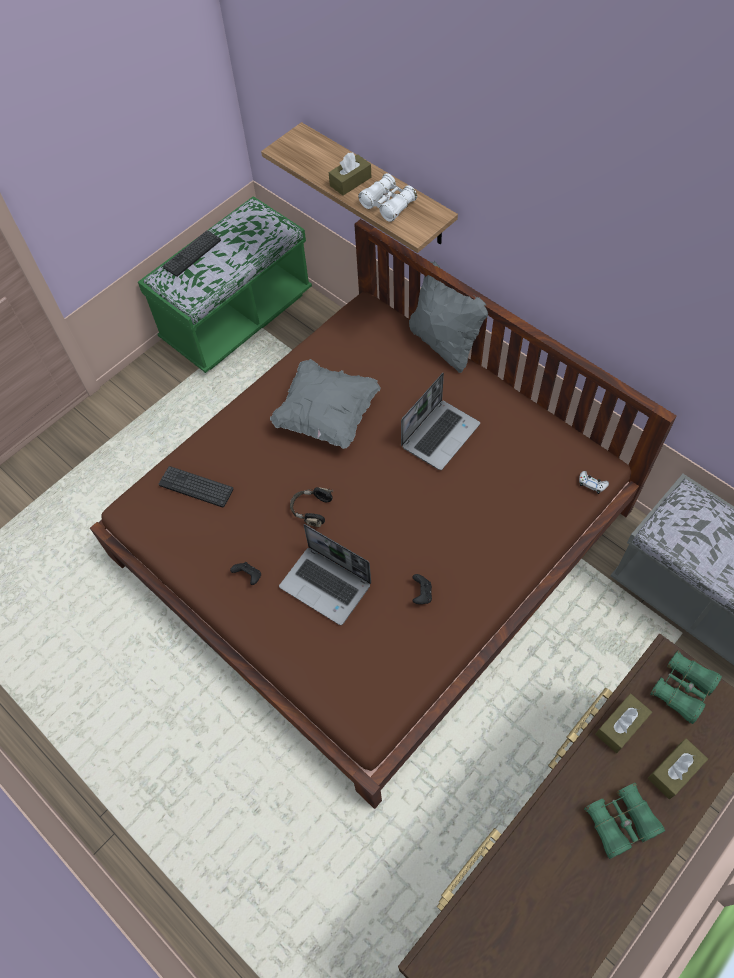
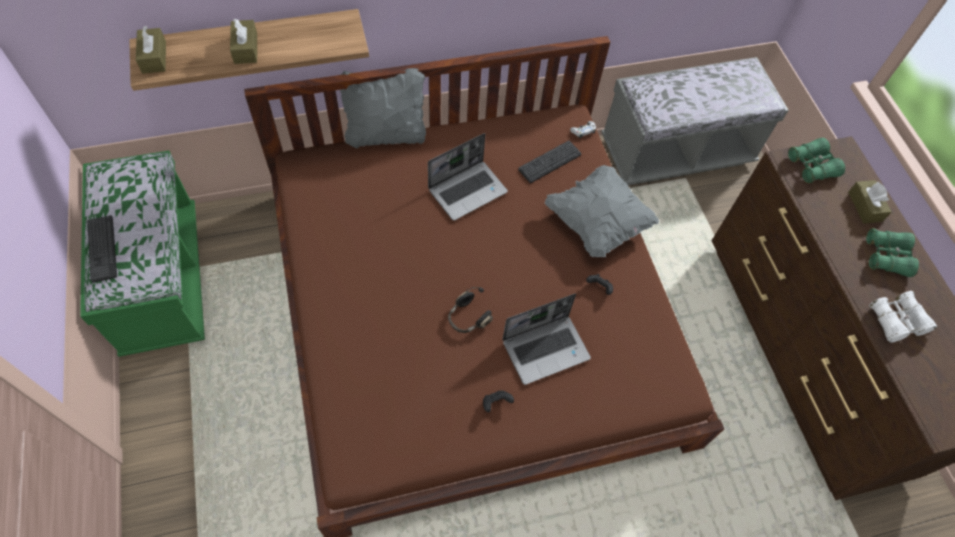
camera: 65 degrees left, 0 degrees up
(196, 487) = (372, 396): keyboard -> keyboard (549, 162)
(327, 415) = (383, 253): grey pillow -> grey pillow (597, 222)
(388, 204) = (300, 41): white binoculars -> white binoculars (896, 321)
(440, 434) = (468, 190): laptop -> laptop turned 75 degrees clockwise
(621, 726) = (820, 214): brown tissue box -> brown tissue box (154, 57)

